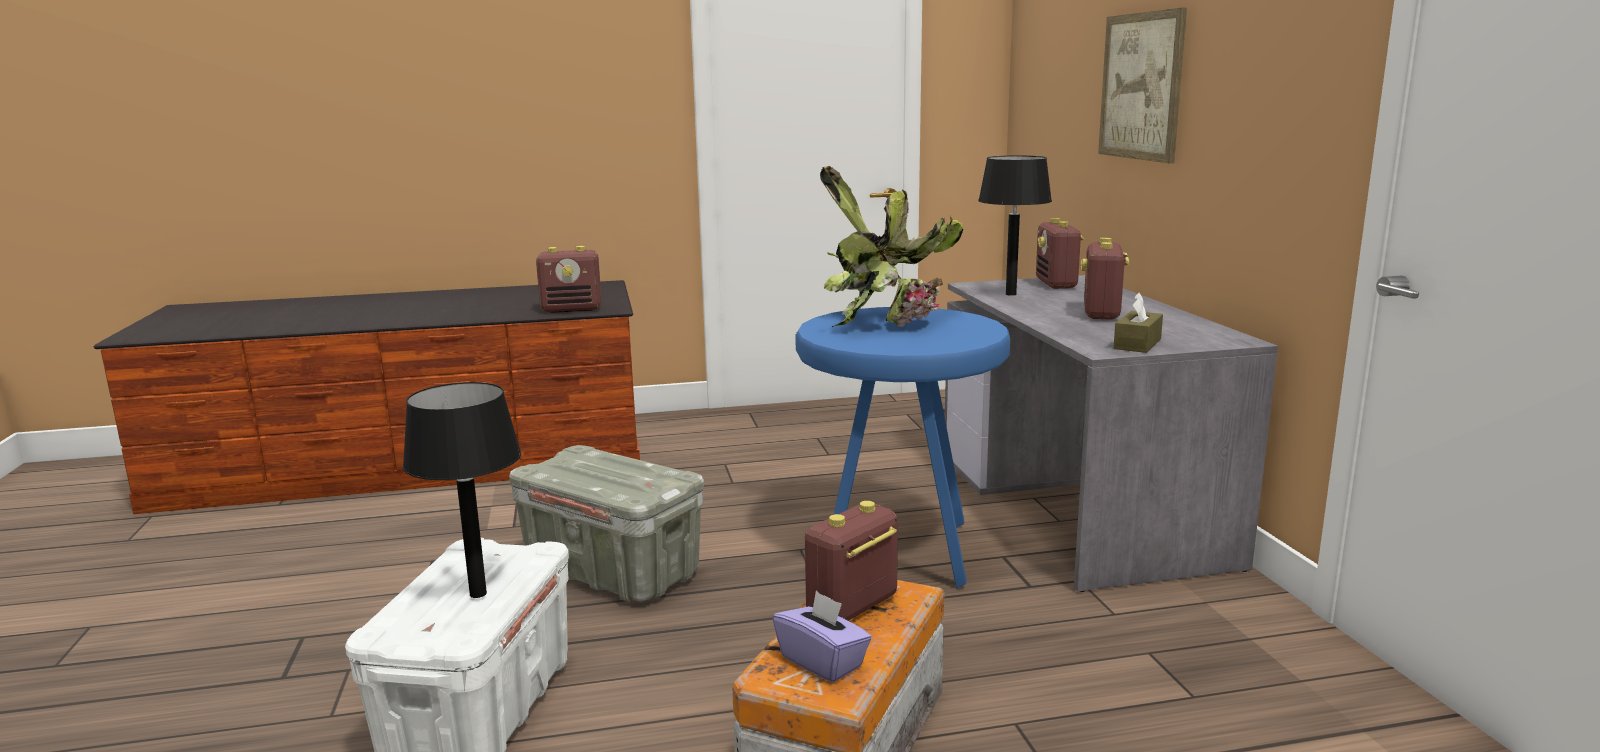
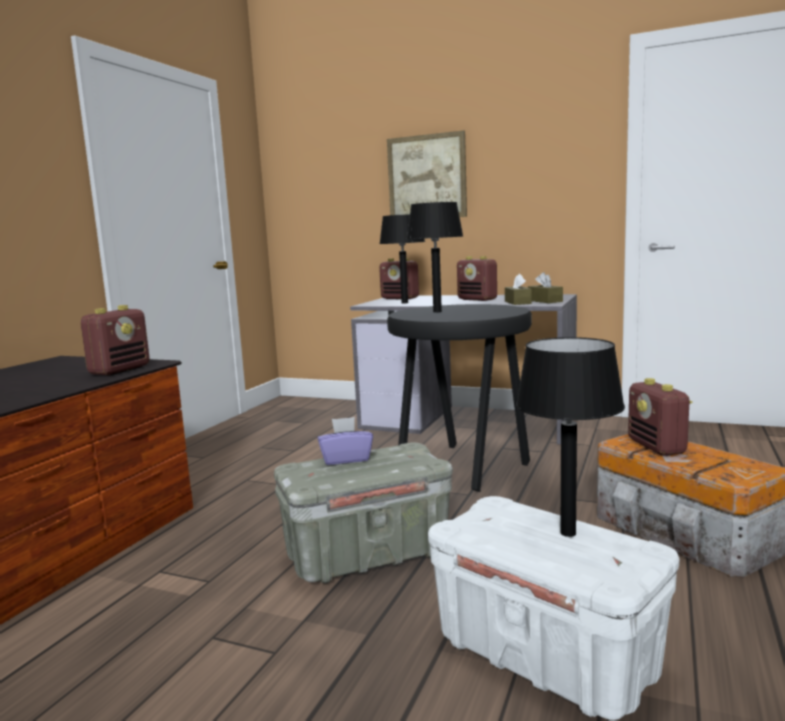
camera: 55 degrees left, 5 degrees down
(822, 662) = (725, 464): purple tissue box -> purple tissue box (346, 459)
(889, 321) = (437, 312): potted plant -> black table lamp
(899, 550) = (462, 466): blue stool -> black stool
(1095, 335) = (518, 302): none -> brown tissue box

